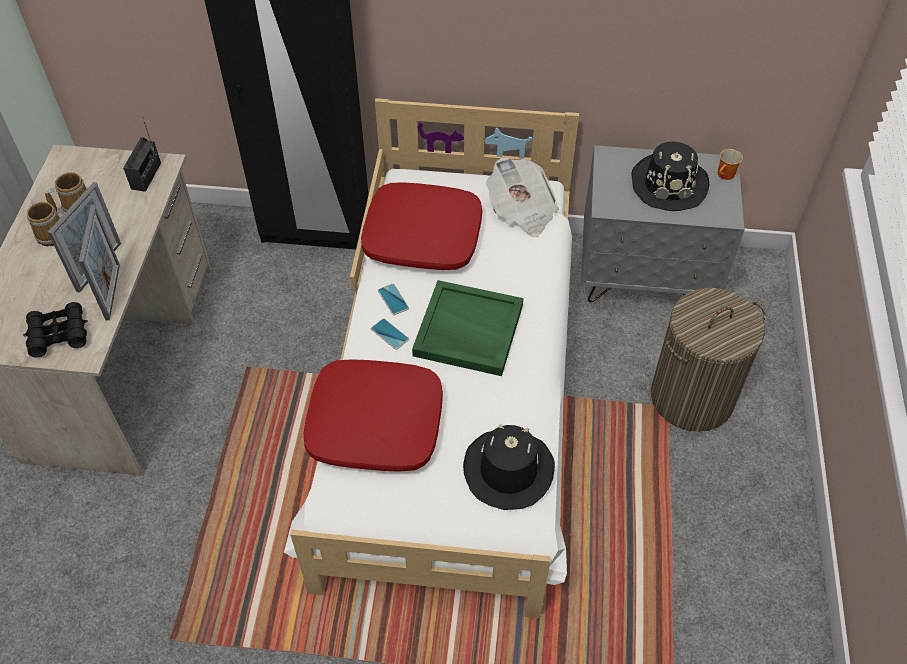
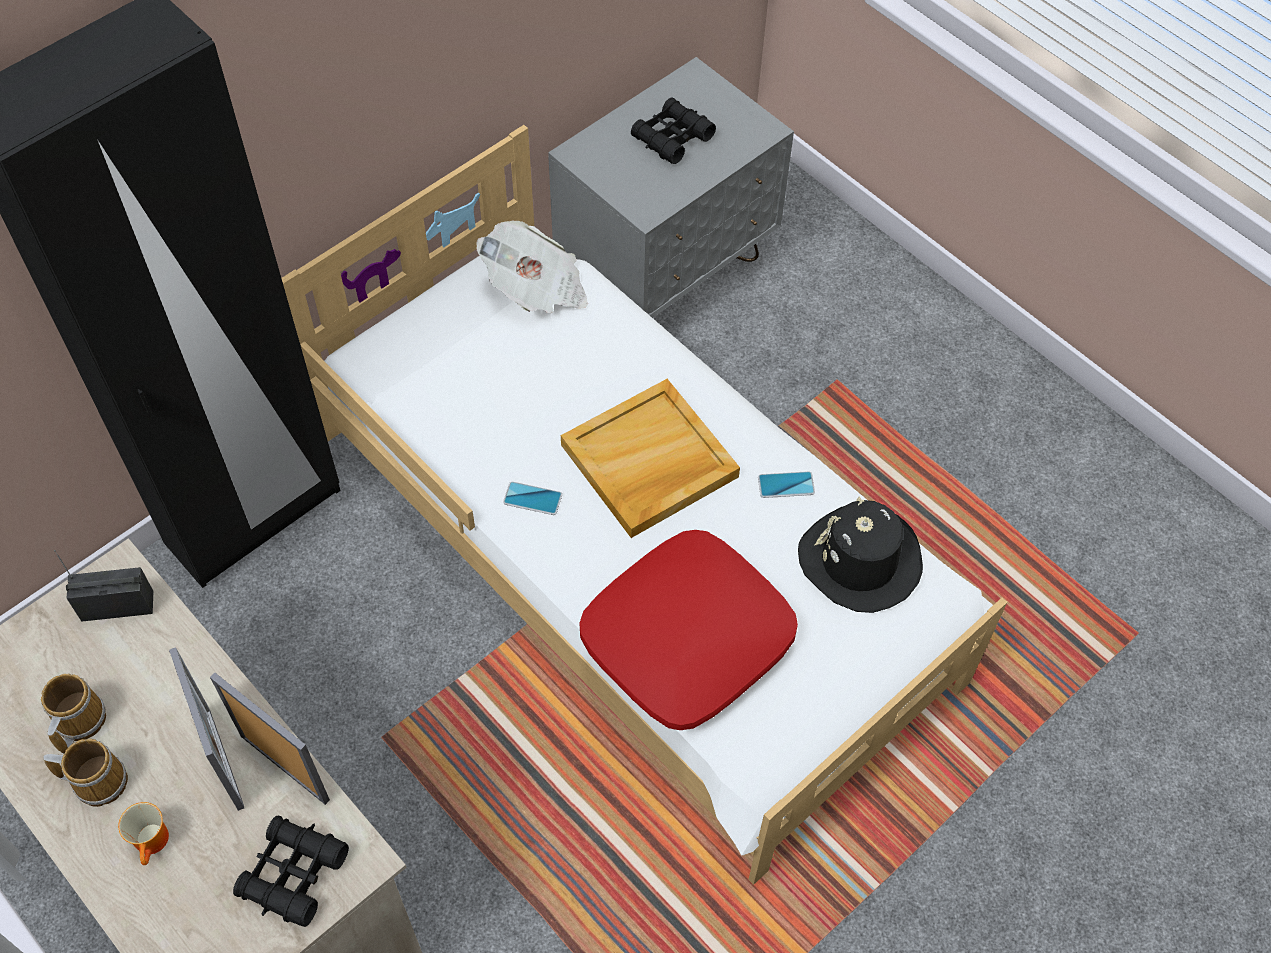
camera: 50 degrees left, 5 degrees up
(146, 176) = (117, 605): radio -> radio turned 60 degrees counterclockwise
(389, 334) = (578, 537): phone -> phone (786, 485)
(423, 236) = (471, 403): red pillow -> none
(467, 331) = (649, 462): green tray -> beige tray
(669, 184) = (672, 138): black hat -> black binoculars
(691, 397) = (845, 353): laundry basket -> none
(726, 175) = (711, 86): mug -> mug (154, 842)

